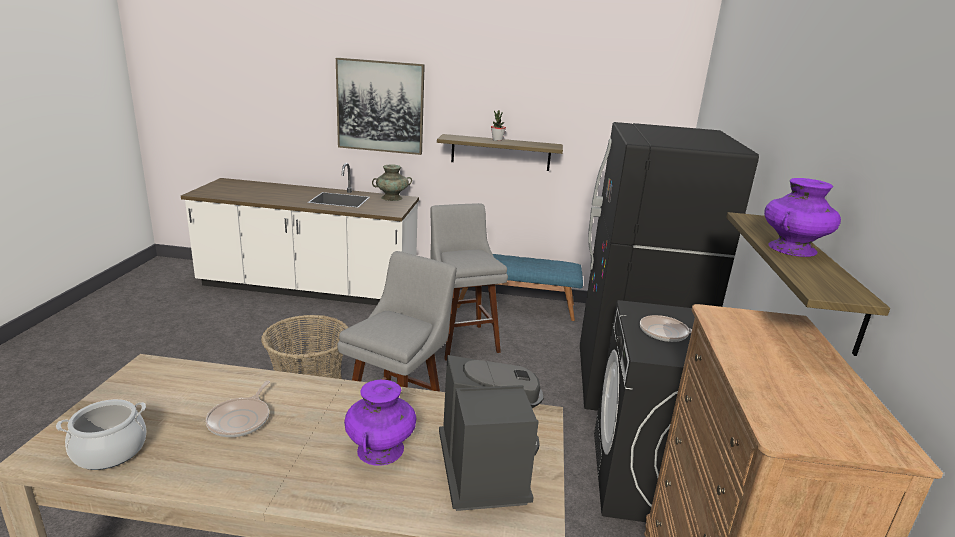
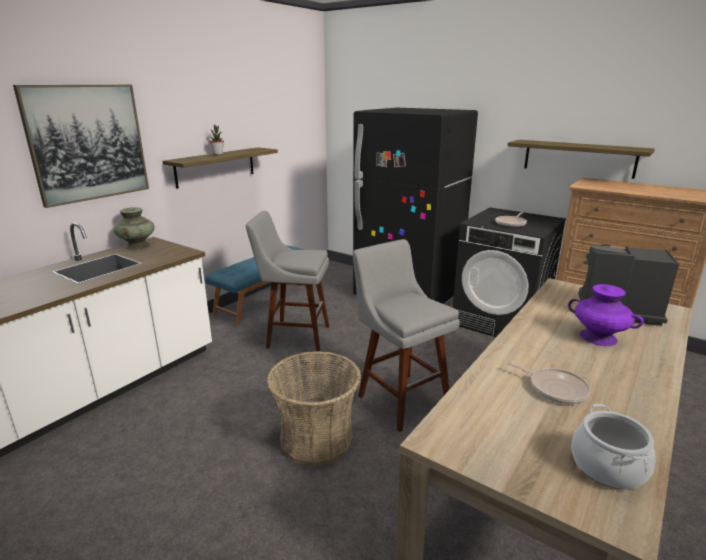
camera: 60 degrees left, 0 degrees up
(792, 249) = (576, 144): purple vase -> none

